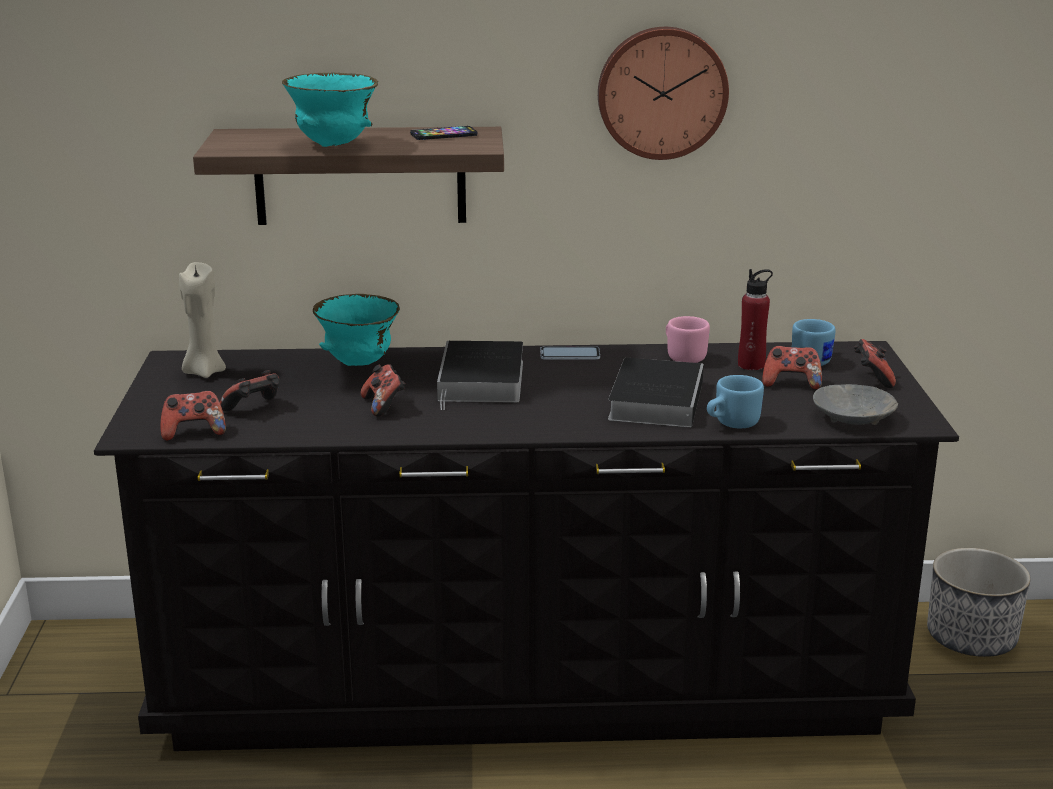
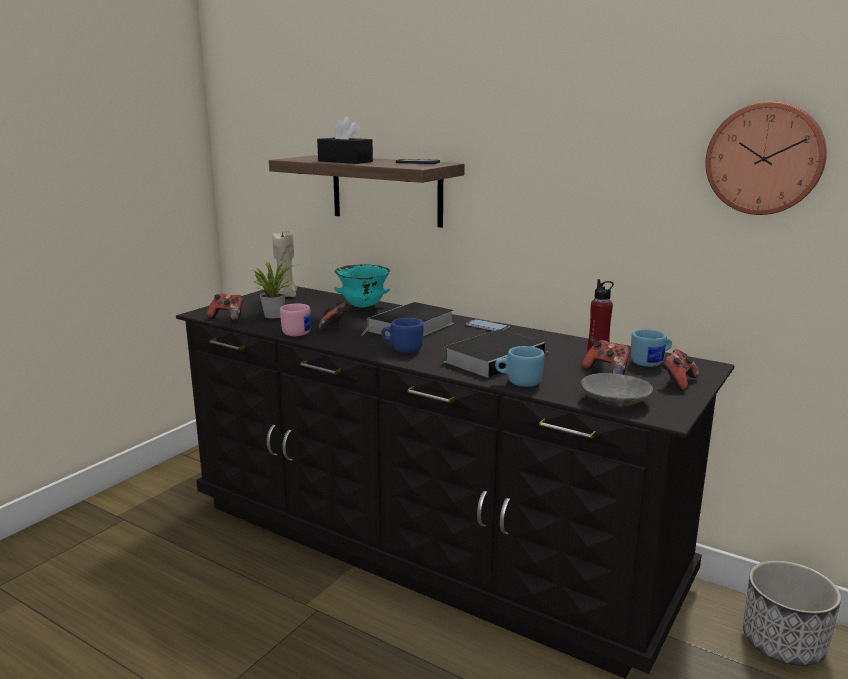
camera: 35 degrees right, 5 degrees down
(254, 409) = (274, 315): game controller -> potted plant
(333, 145) = (345, 161): turquoise bowl -> black tissue box
(531, 416) = (402, 349): none -> blue mug
(661, 92) = (567, 144): wall clock -> wall clock (765, 158)
(683, 356) = (558, 342): pink mug -> pink mug (298, 332)

